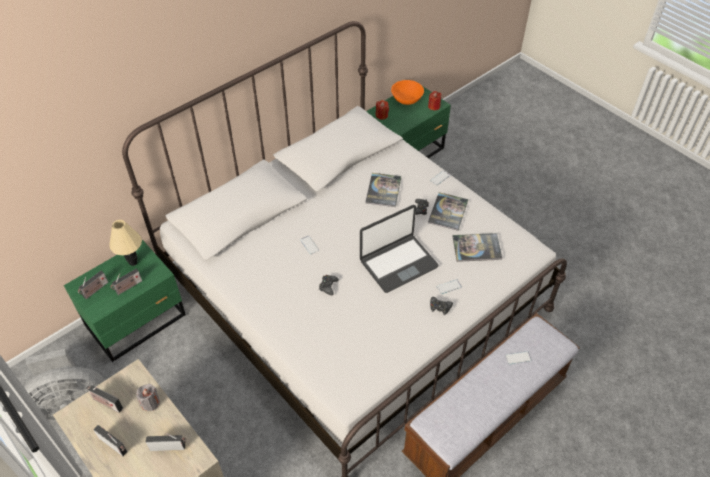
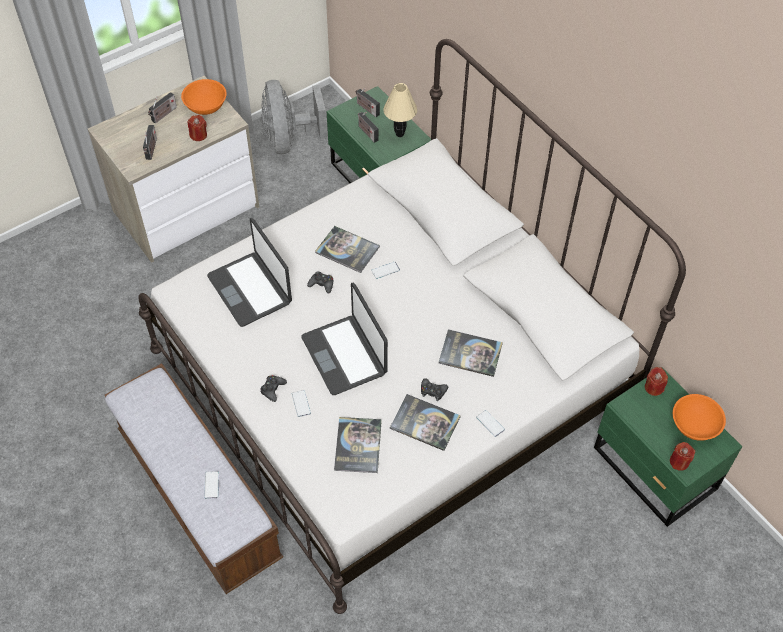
camera: 95 degrees right, 5 degrees up
(106, 403) = (206, 107): radio -> orange bowl
(150, 402) = (198, 135): grey candle -> red candle
(289, 272) = (347, 250): none -> book
(339, 338) = (250, 289): none -> laptop

